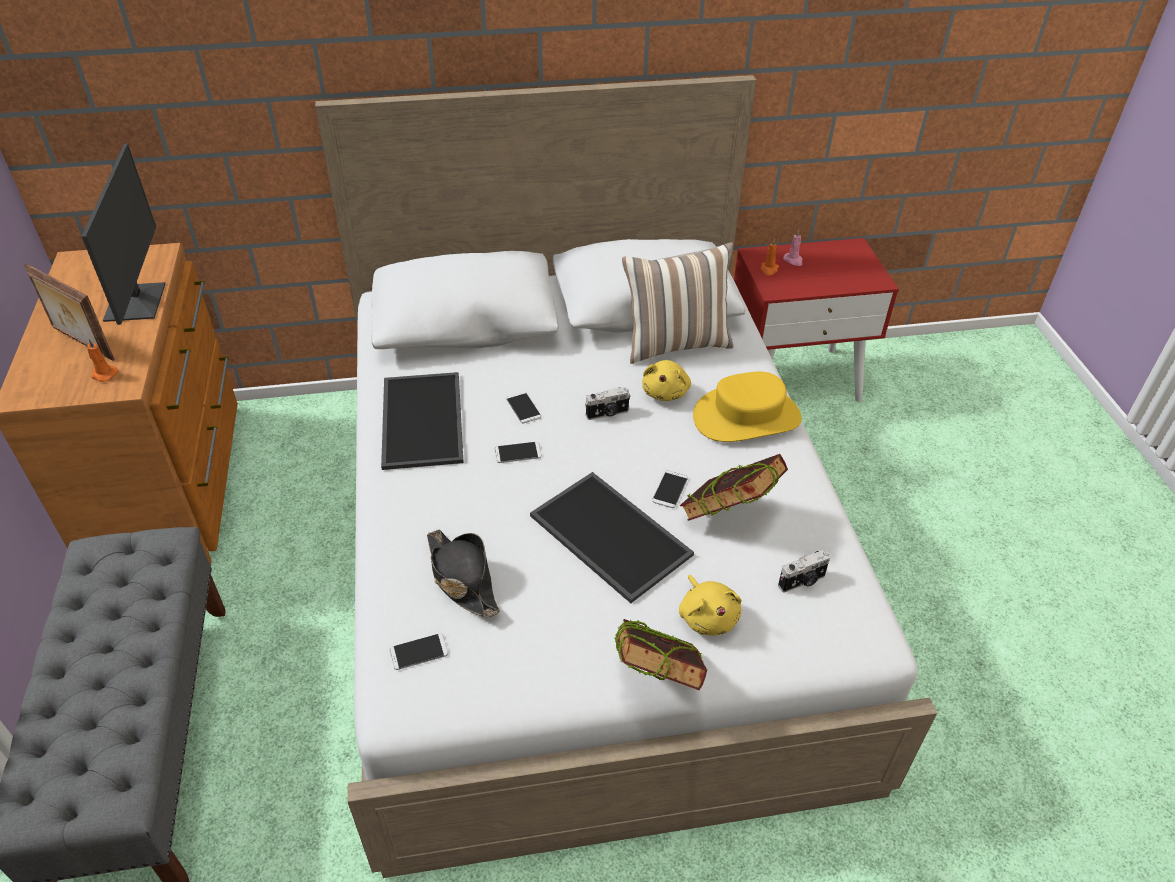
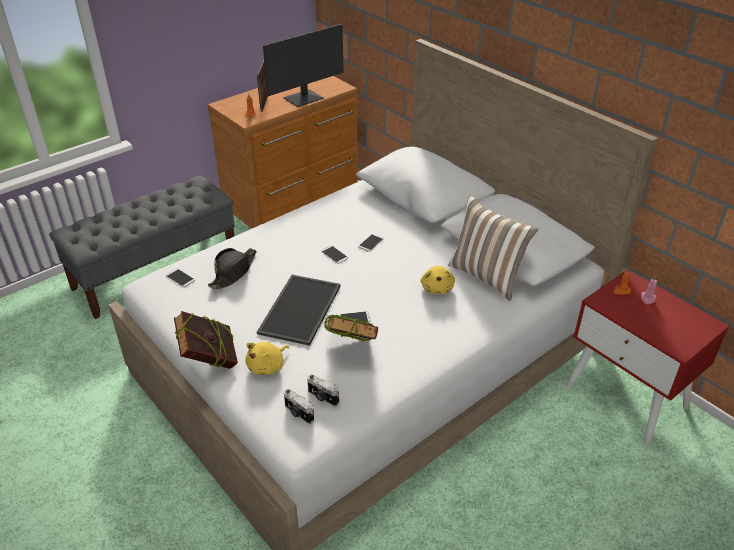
camera: 60 degrees right, 5 degrees down
(420, 419) = (330, 215): tray -> none
(607, 414) = (395, 273): camera -> camera (298, 413)
(665, 392) = (437, 288): yellow plush toy -> yellow plush toy turned 75 degrees counterclockwise
(746, 416) = (448, 328): yellow hat -> none

